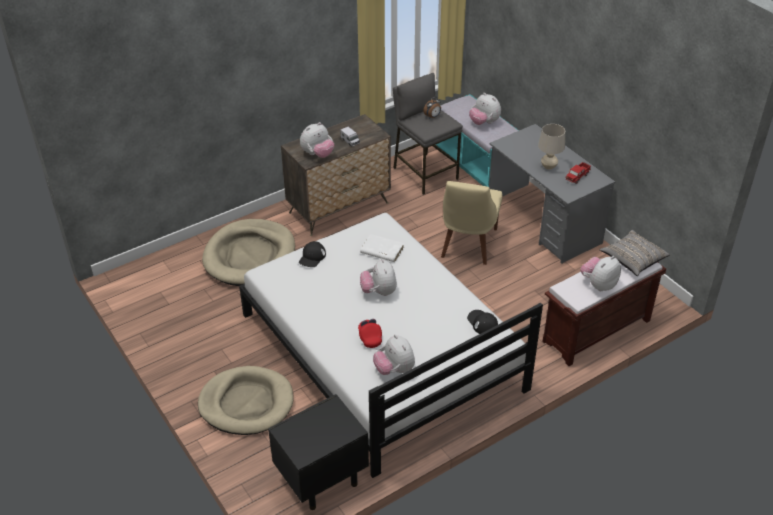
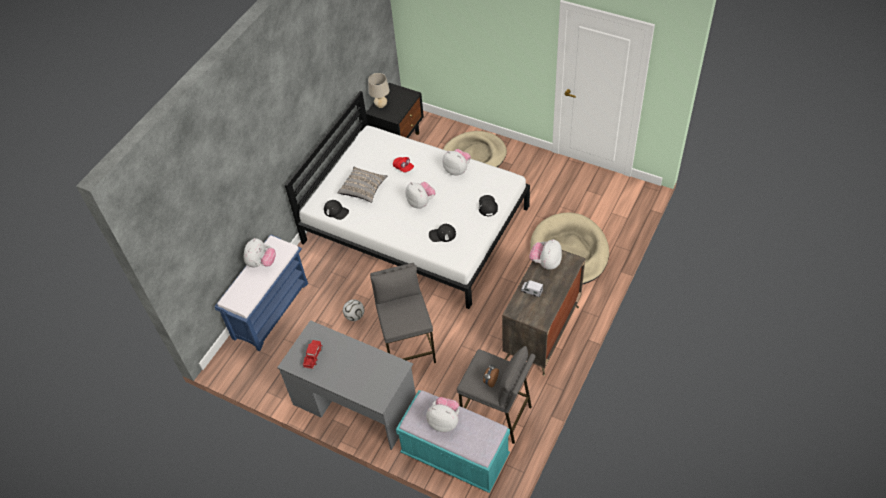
camera: 155 degrees right, 10 degrees up
(381, 250) = (442, 234): white book -> black cap
(394, 369) = (375, 157): plush toy -> plush toy (457, 170)
(467, 245) = (408, 345): beige chair -> grey stool
(506, 289) = (355, 316): none -> football
(548, 166) = (344, 357): beige table lamp -> beige table lamp (381, 105)
(596, 332) = (271, 309): brown bench -> blue bench
(633, 260) = (241, 298): grey pillow -> grey pillow (363, 189)

